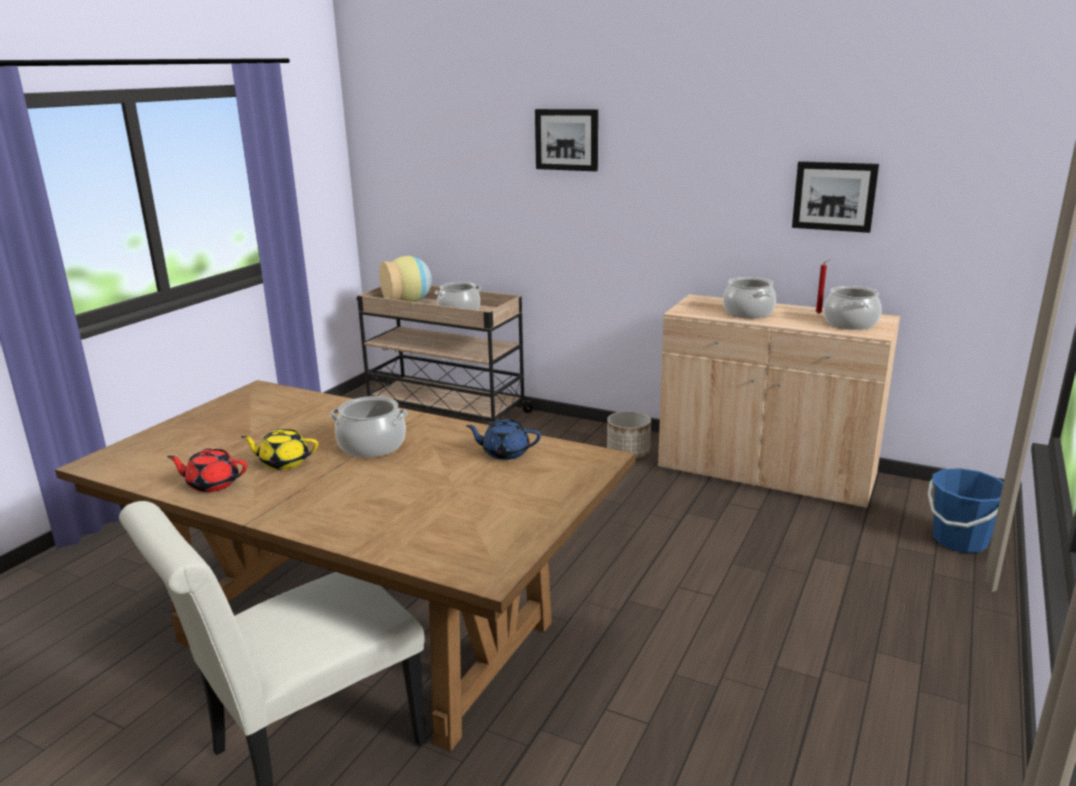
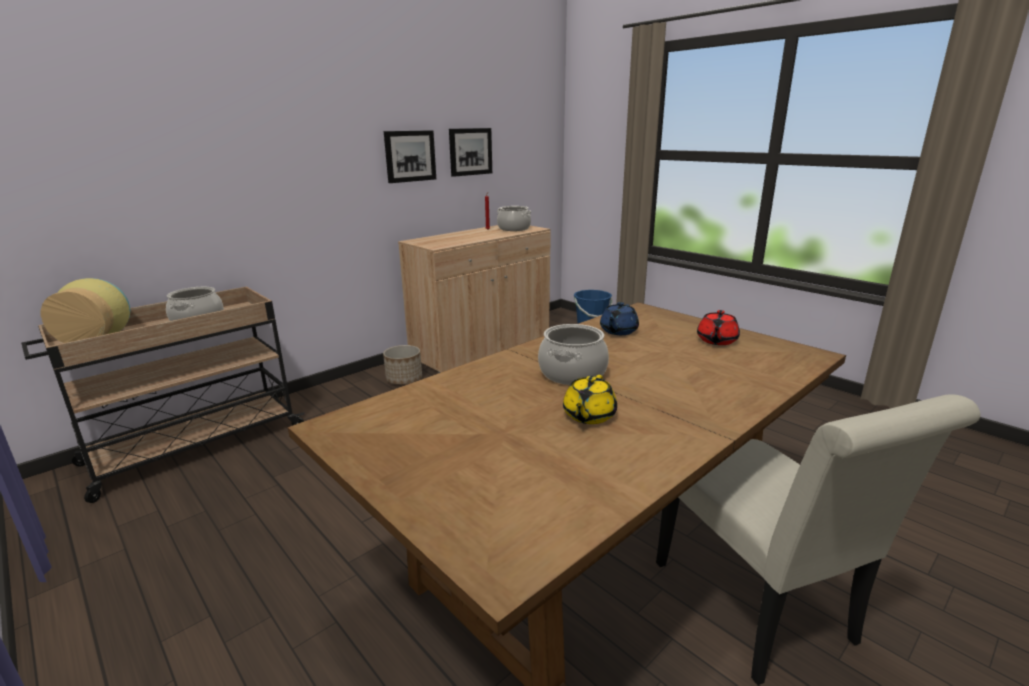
camera: 70 degrees left, 0 degrees up
(212, 484) = (628, 458): red teapot -> red teapot (716, 341)
(567, 139) = (263, 116): picture -> picture (410, 156)
(748, 312) = (464, 237): cooking pot -> none

